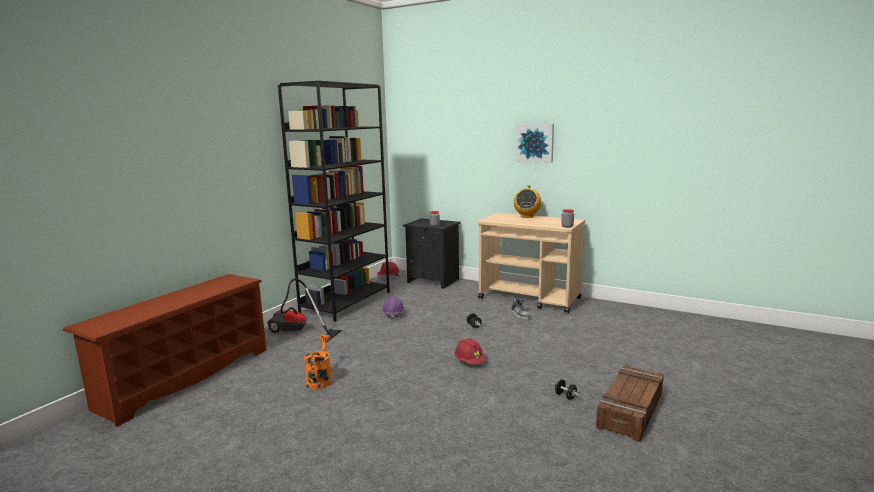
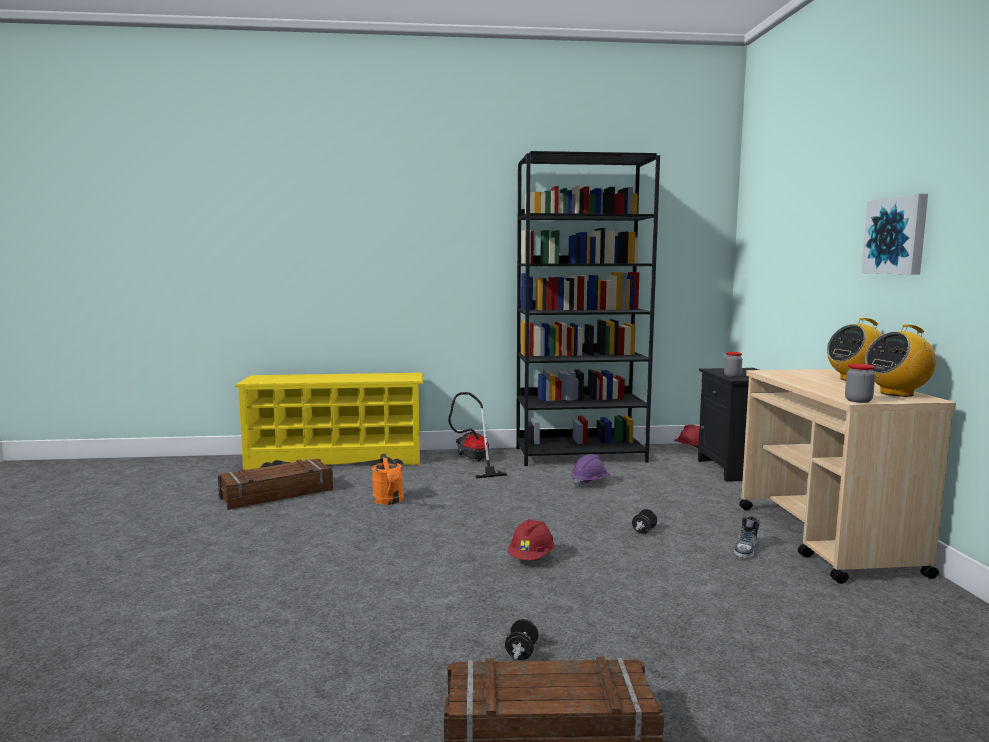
camera: 55 degrees right, 5 degrees down
(185, 377) = (337, 459): brown shoe rack -> yellow shoe rack
(219, 421) = (276, 493): none -> crate
(320, 379) = (389, 501): orange watering can -> orange watering can turned 105 degrees clockwise
(561, 220) = (897, 393): none -> radio

